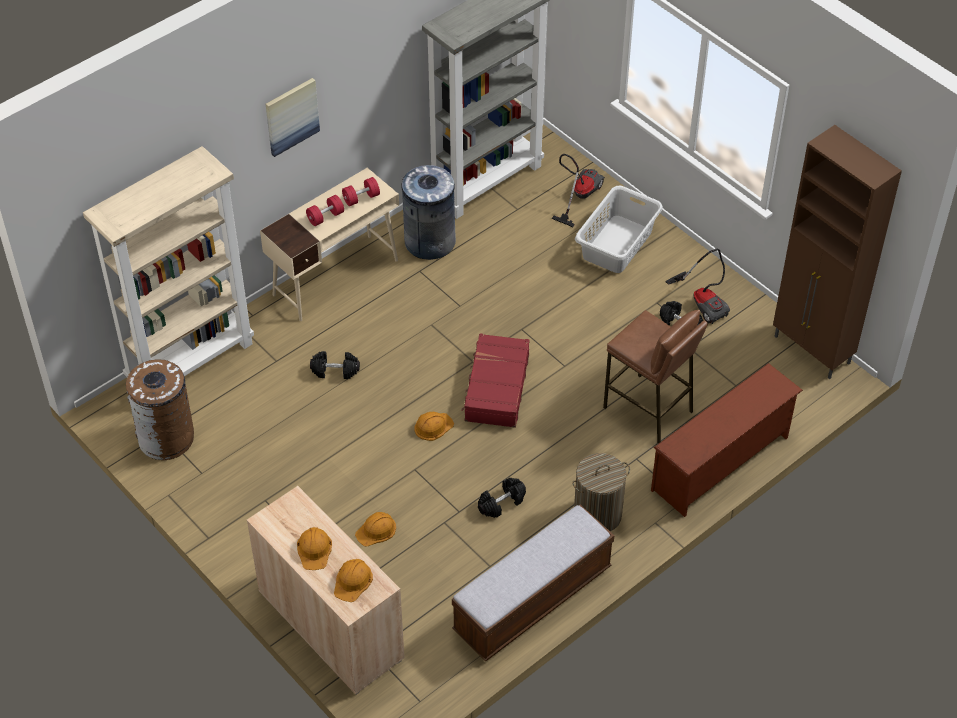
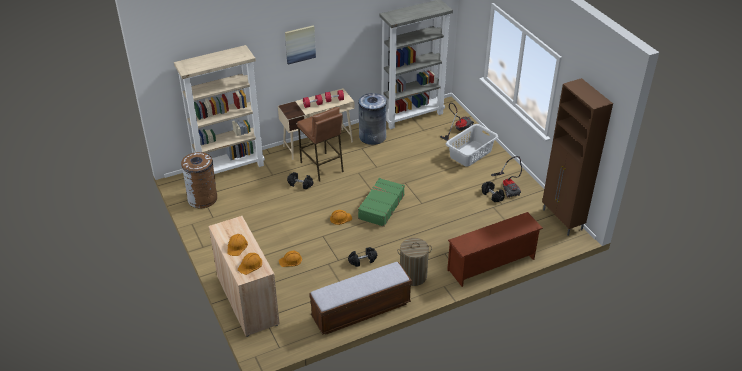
camera: 15 degrees right, 10 degrees down
(496, 388) = (381, 207): red suitcase -> green suitcase
(648, 409) = (460, 231): brown stool -> brown stool (322, 167)

